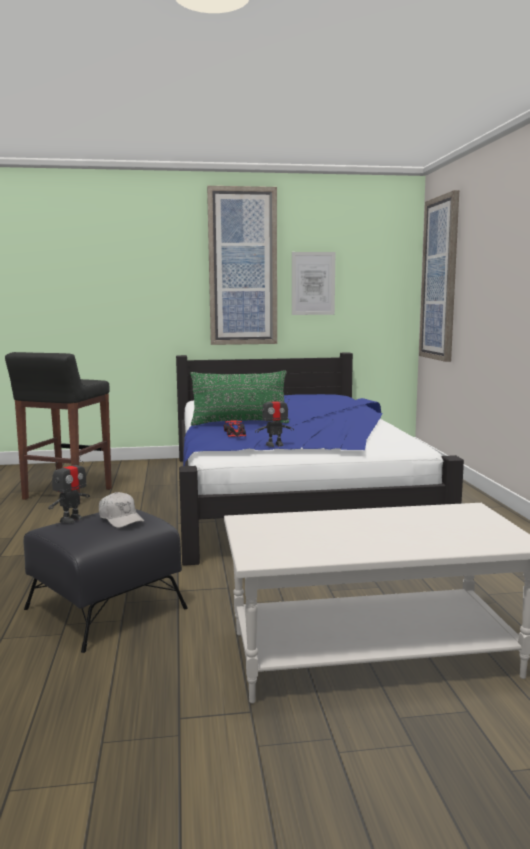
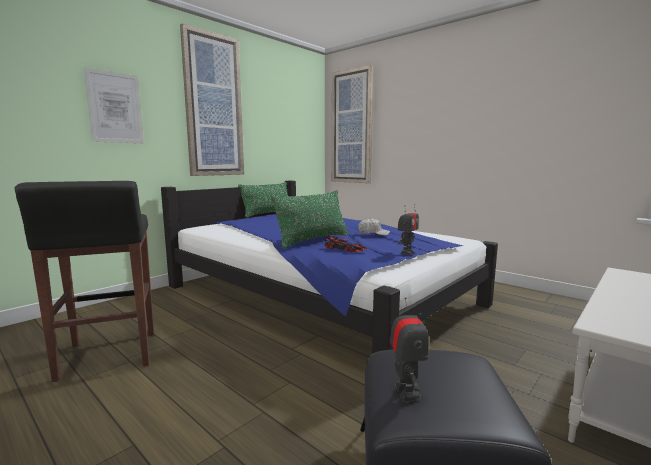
camera: 40 degrees left, 0 degrees up
(120, 519) = (446, 368): white cap -> white cap (373, 233)
(303, 393) = (268, 214): none -> green pillow
(313, 283) = (264, 125): picture -> picture (115, 108)

